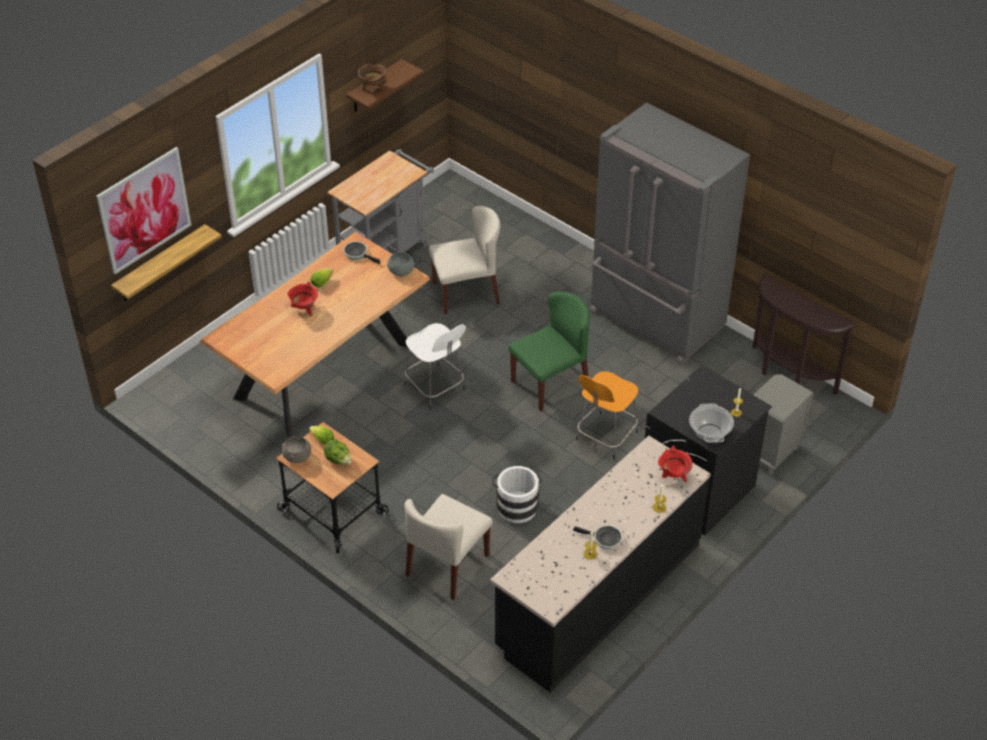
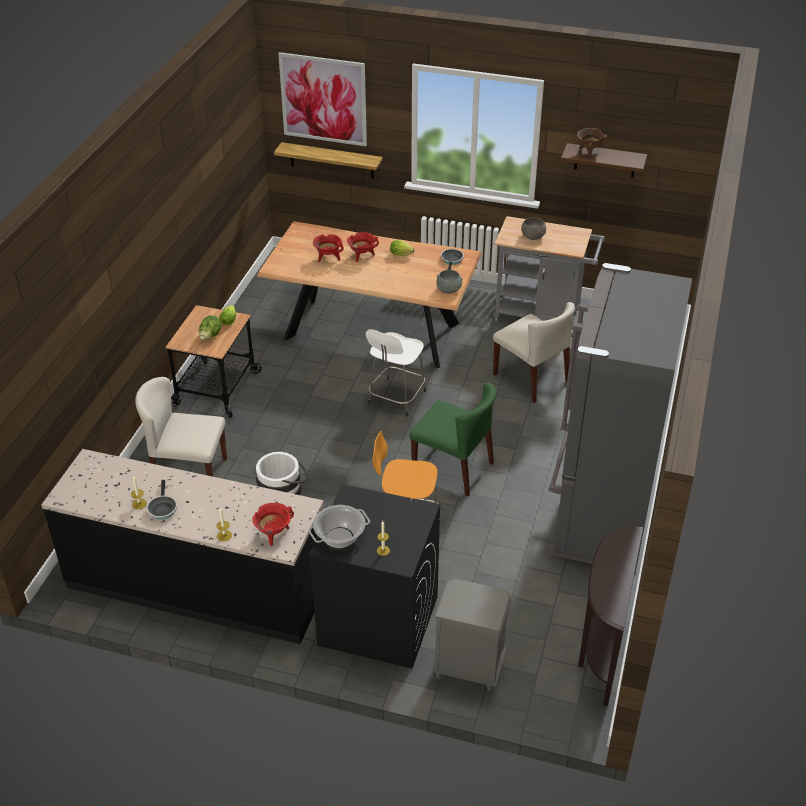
camera: 65 degrees right, 5 degrees down
(289, 333) = (328, 258): none -> red cooking pot
(297, 456) = (203, 314): grey bowl -> grey bowl (533, 236)

